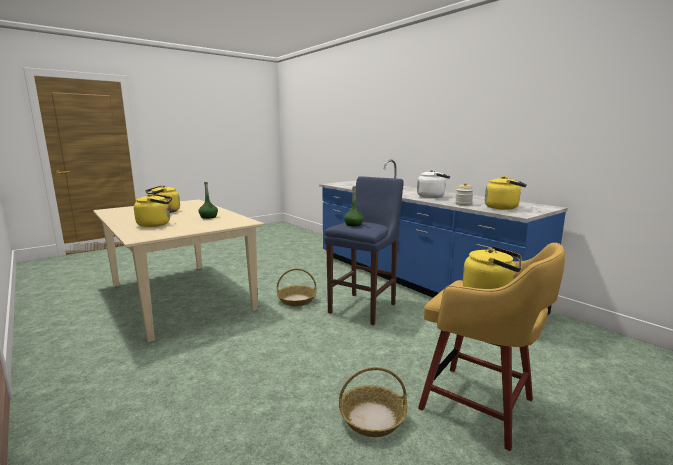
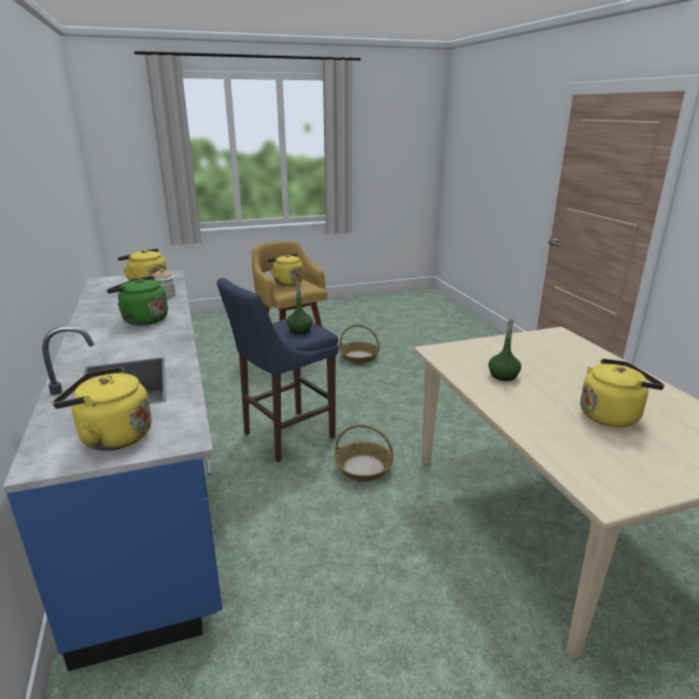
camera: 160 degrees left, 10 degrees up
(156, 224) = (571, 363): yellow kettle -> yellow kettle (112, 437)
(432, 196) = (142, 320): white kettle -> green kettle

